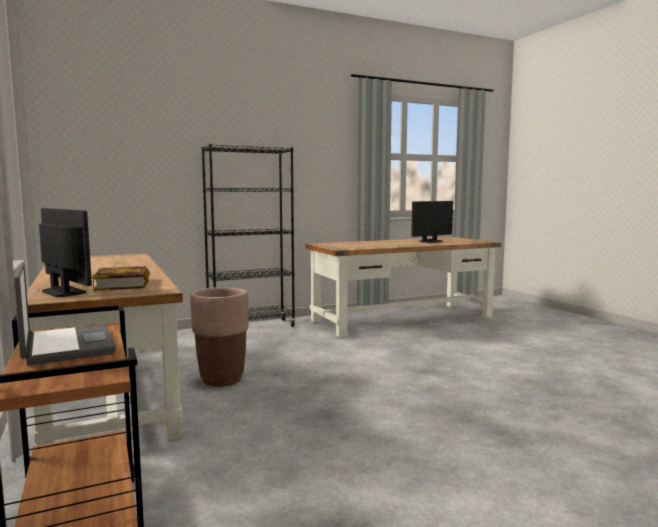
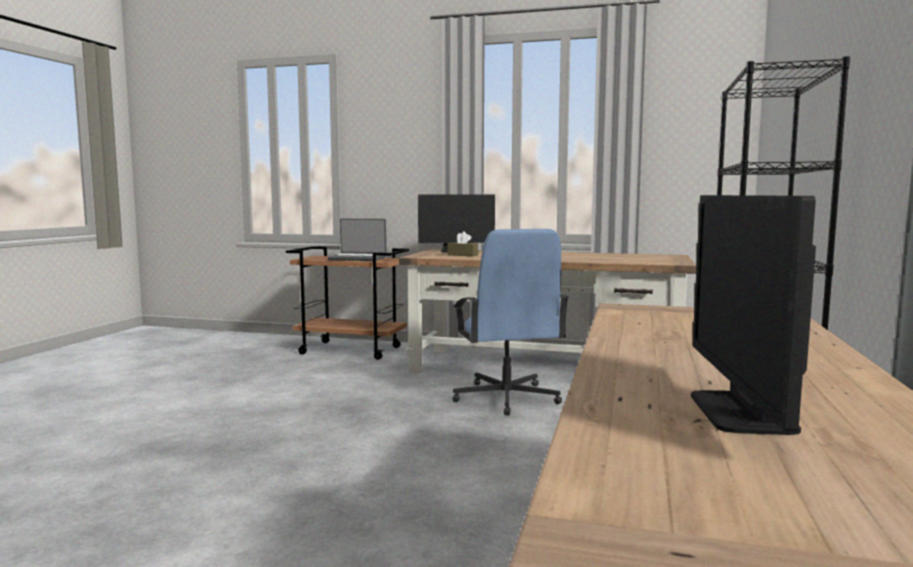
camera: 130 degrees right, 0 degrees up
(123, 284) = (462, 255): book -> brown tissue box
(222, 379) = (506, 398): brown planter -> blue office chair

